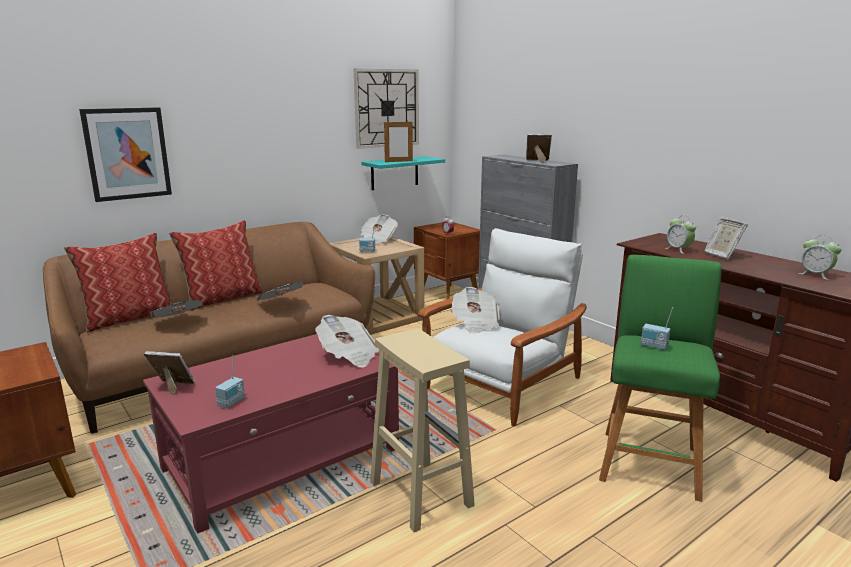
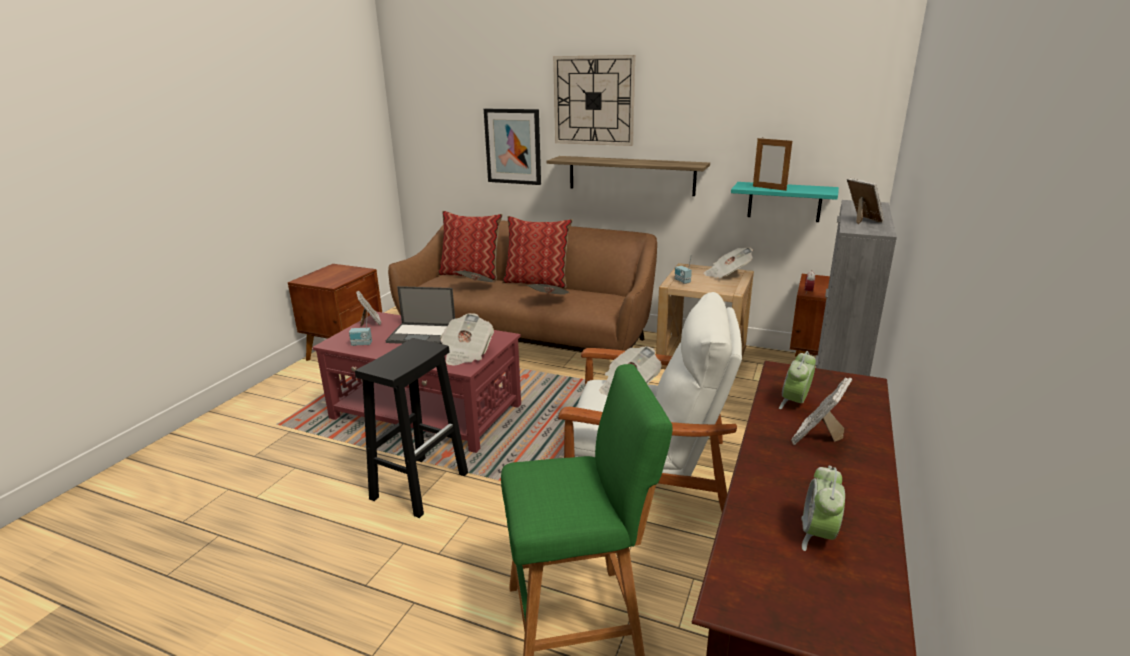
camera: 60 degrees right, 5 degrees up
(265, 366) = (423, 334): none -> laptop
(271, 169) = (631, 175): none -> shelf
(386, 108) = (783, 120): wall clock -> wall clock (594, 100)
(419, 493) = (420, 484): beige stool -> black stool
(654, 346) = (551, 476): radio -> none

